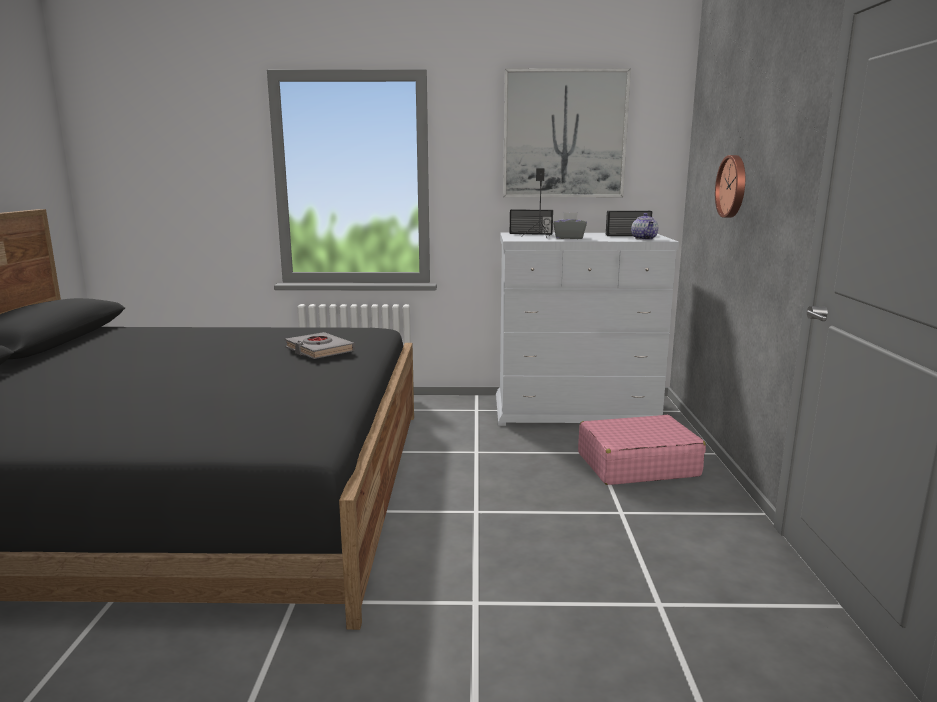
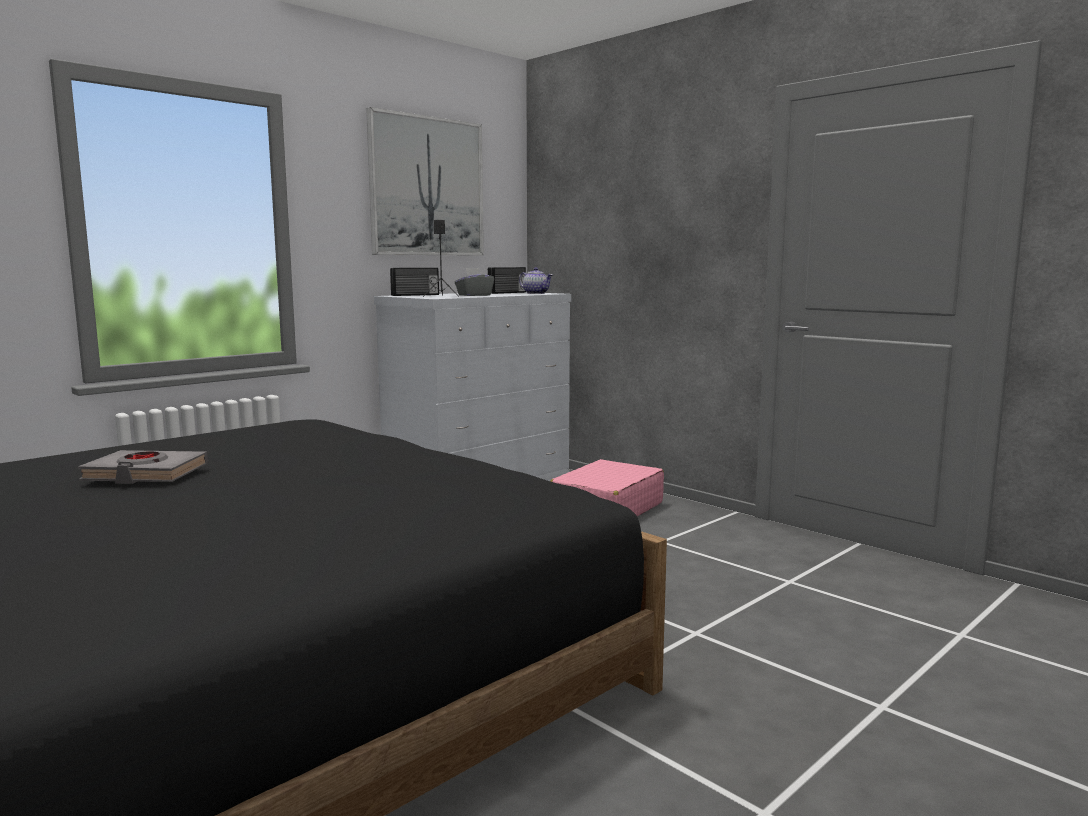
camera: 45 degrees left, 5 degrees down
(319, 350) = (322, 443): grey book -> grey book (145, 474)
(733, 186) = (626, 239): wall clock -> none

